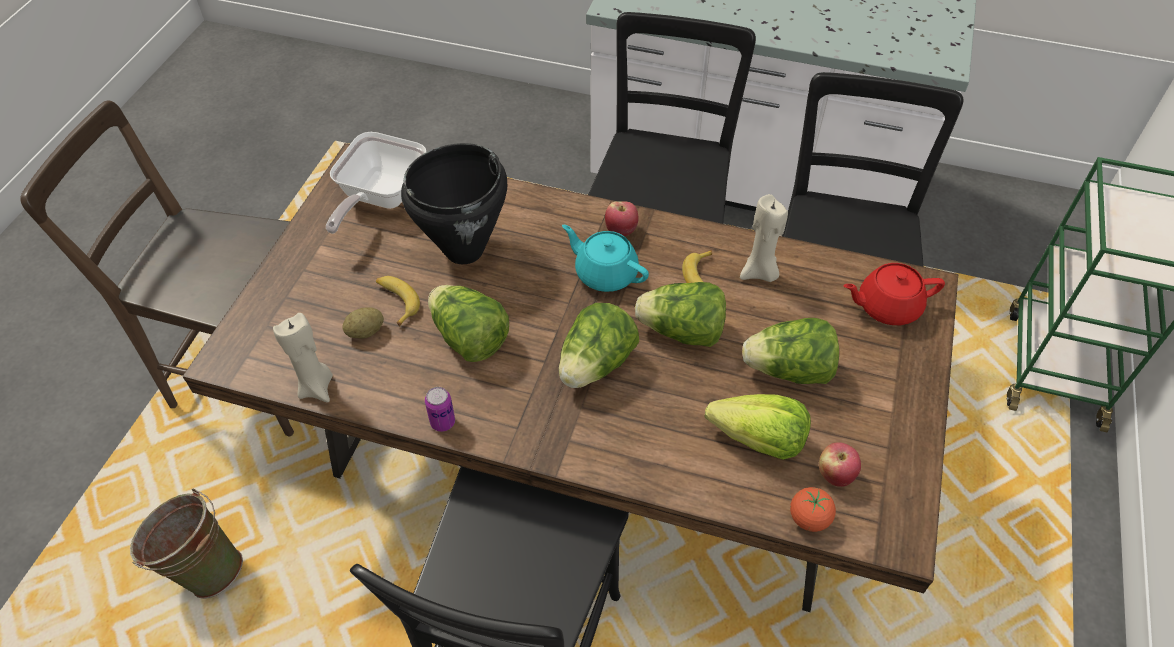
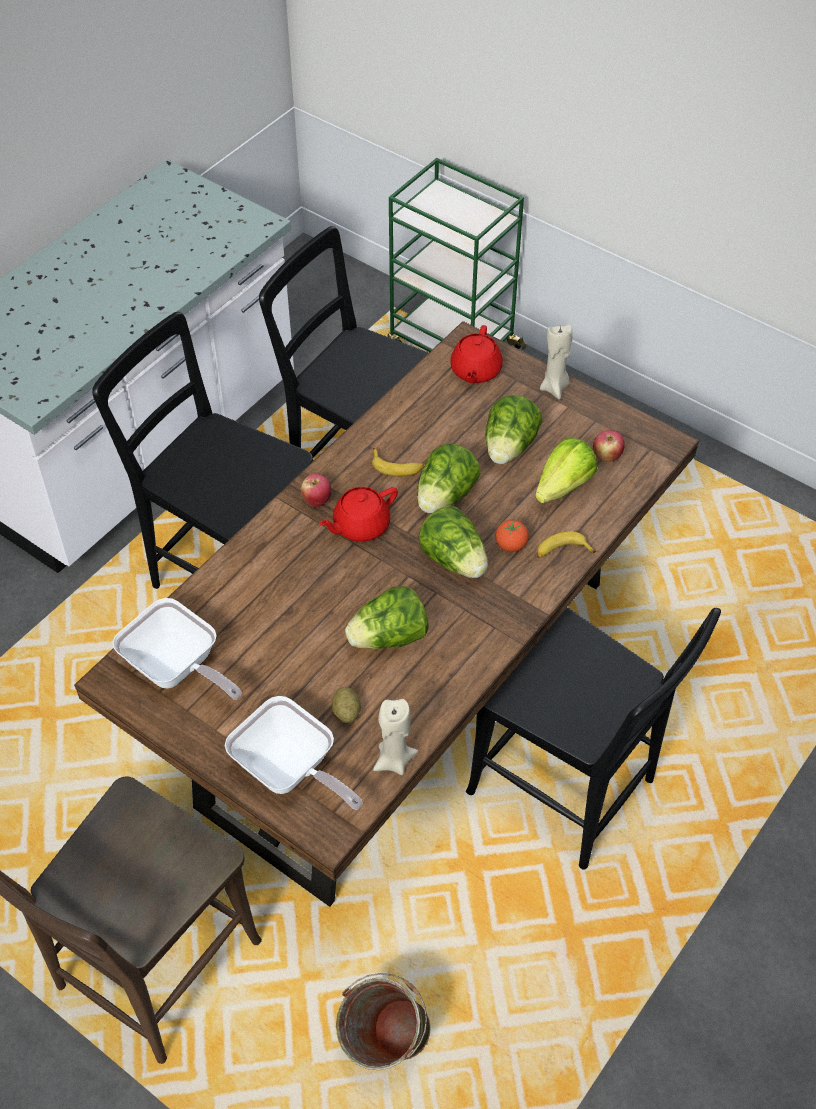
camera: 70 degrees left, 0 degrees up
(285, 310) = (290, 772): none -> frying pan
(396, 301) = (321, 682): banana -> banana (562, 551)
(442, 422) = (469, 676): can -> none
(465, 250) = (283, 616): black cooking pot -> none
(605, 273) = (360, 526): turquoise teapot -> red teapot
(759, 273) = (407, 429): beige candle -> beige candle (554, 387)
(809, 518) = (635, 483): tomato -> tomato (511, 545)

